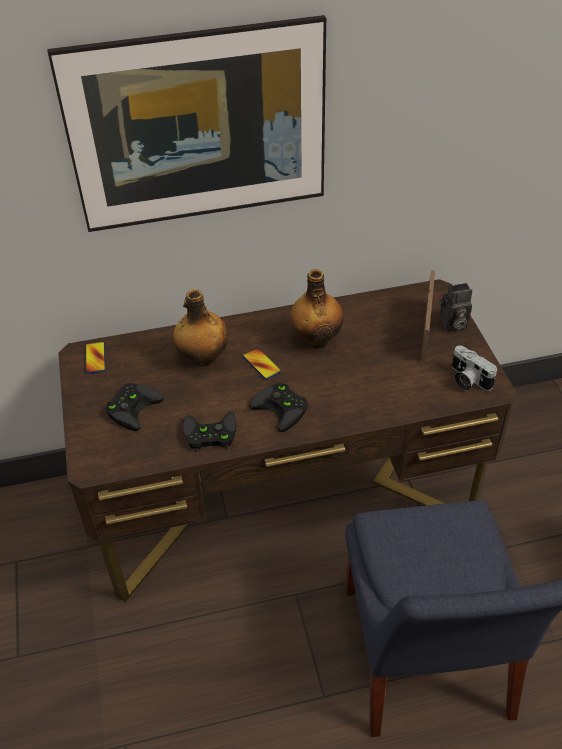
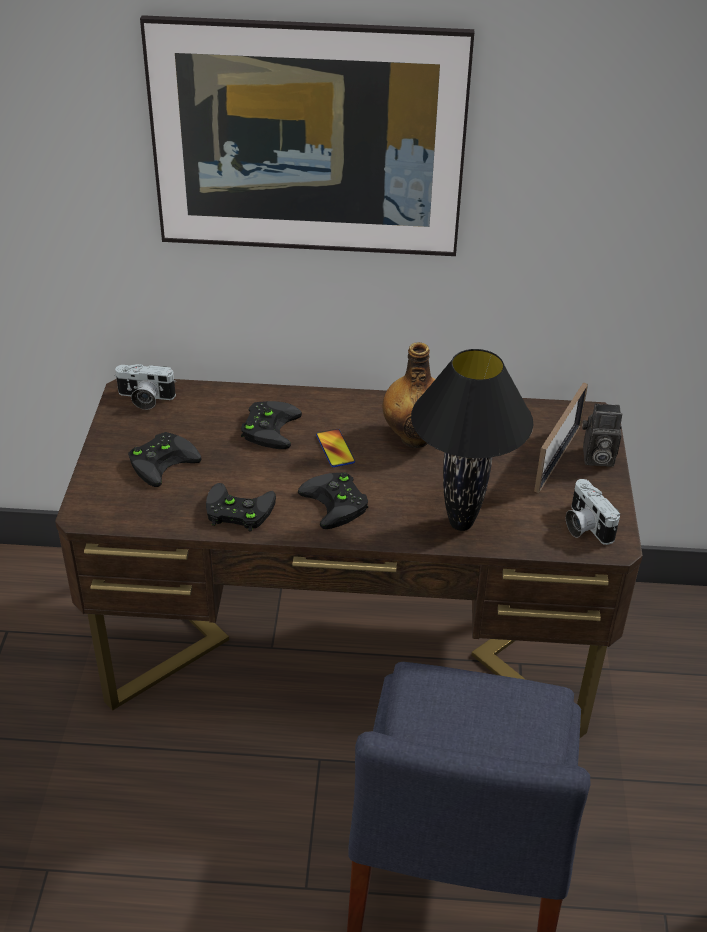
camera: 15 degrees right, 5 degrees down
(95, 358) = (145, 399): phone -> camera
(203, 358) = (268, 427): bottle -> black game controller
(380, 400) = (461, 522): none -> black table lamp

